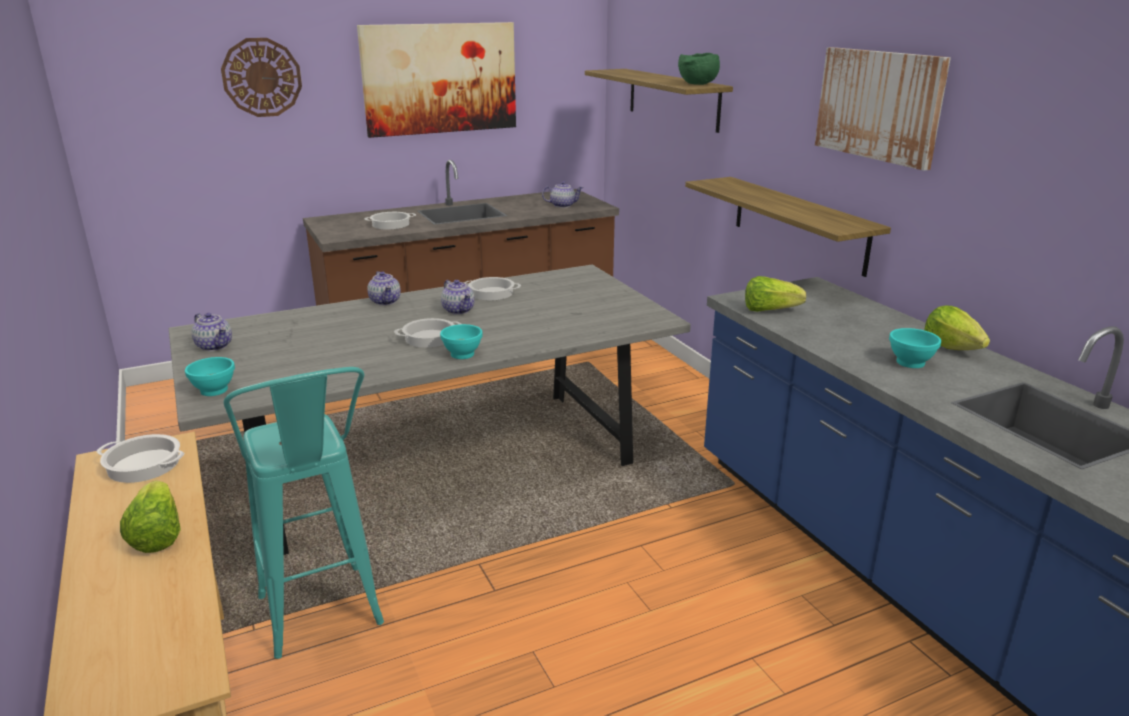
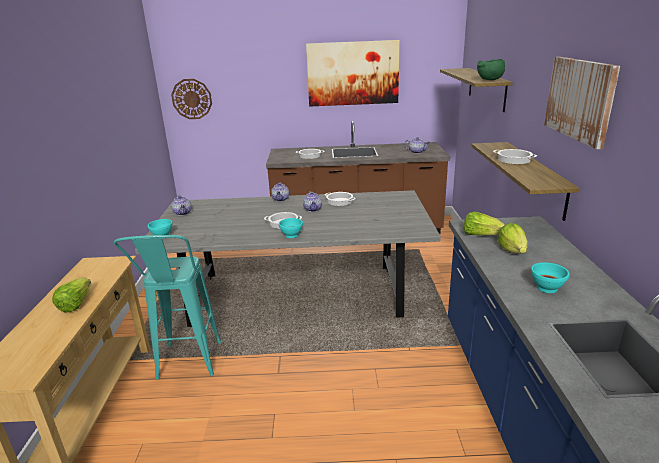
camera: 25 degrees right, 0 degrees up
(145, 465) = (102, 268): cooking pot -> cooking pot (514, 160)
(262, 77) = (254, 72): wall clock -> wall clock (192, 99)
(951, 347) = (592, 282): lettuce -> lettuce (512, 250)

